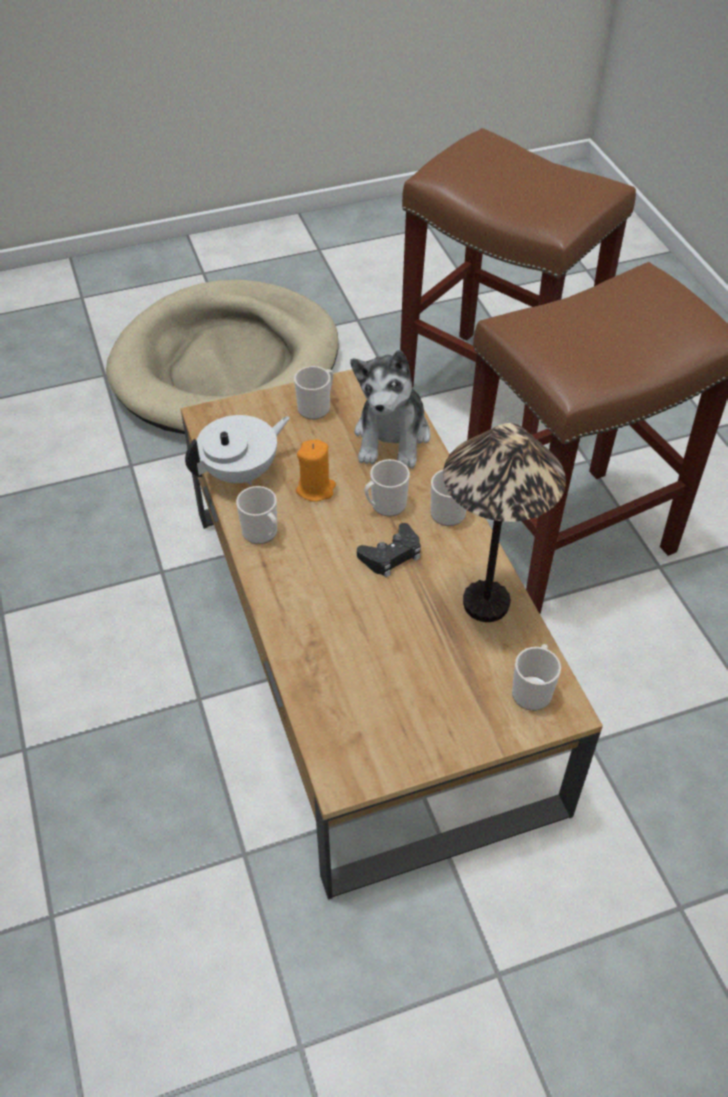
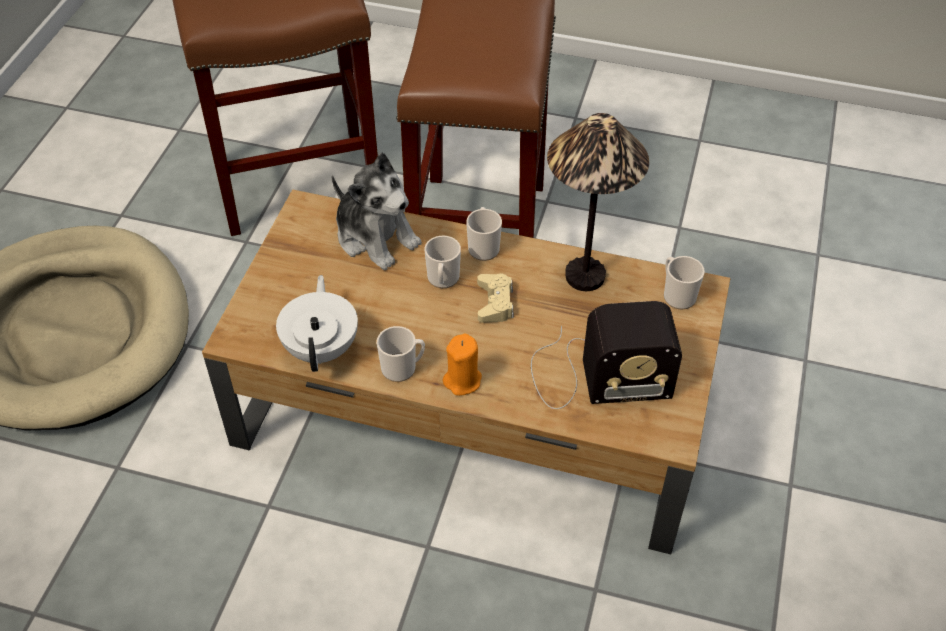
camera: 55 degrees left, 0 degrees up
(316, 407) = (296, 263): mug -> none
(316, 489) = (386, 311): orange candle -> orange candle (463, 380)
(369, 674) = (595, 375): none -> radio
(391, 555) = (495, 303): black game controller -> beige game controller

